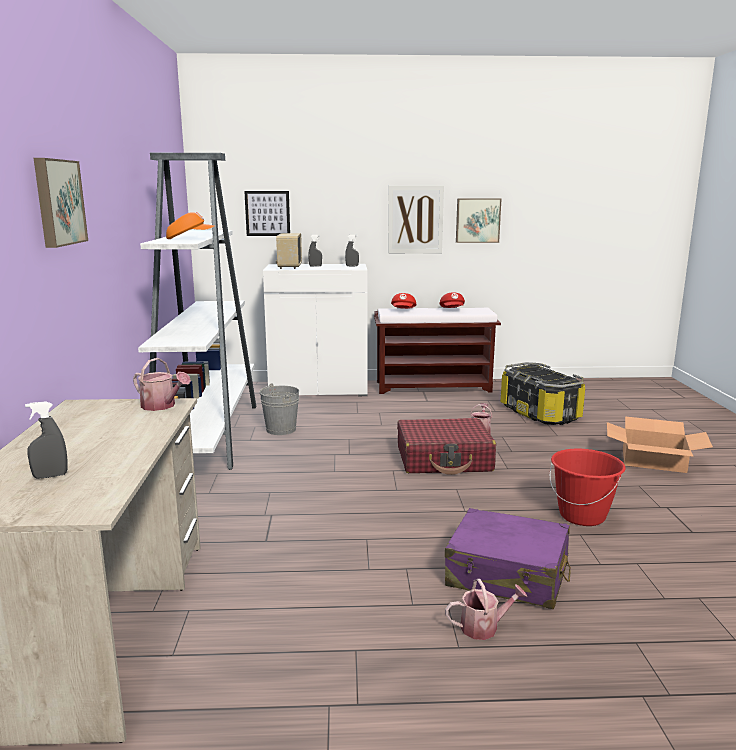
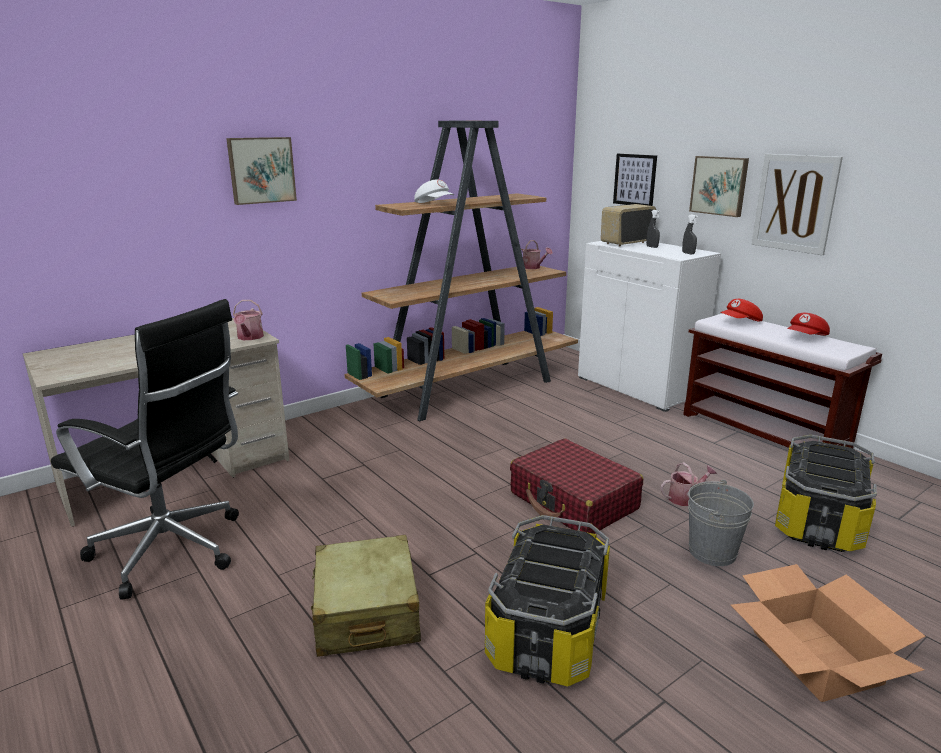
camera: 55 degrees right, 5 degrees up
(50, 476) = (102, 354): grey spray bottle -> none
(190, 238) = (434, 204): orange cap -> white cap
(208, 433) = (469, 388): white bookcase -> brown bookcase
(281, 429) = (520, 408): grey bucket -> grey bucket (712, 552)
(298, 661) = (173, 552): none -> black office chair
(477, 220) = (888, 213): picture -> picture (719, 185)
(484, 627) = (266, 624): watering can -> watering can (533, 267)
(507, 575) = (366, 612): purple suitcase -> beige suitcase
(582, 516) = (549, 630): red bucket -> storage box

